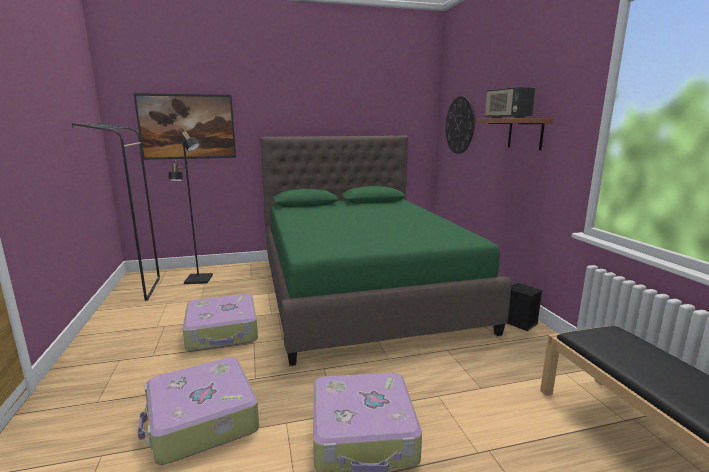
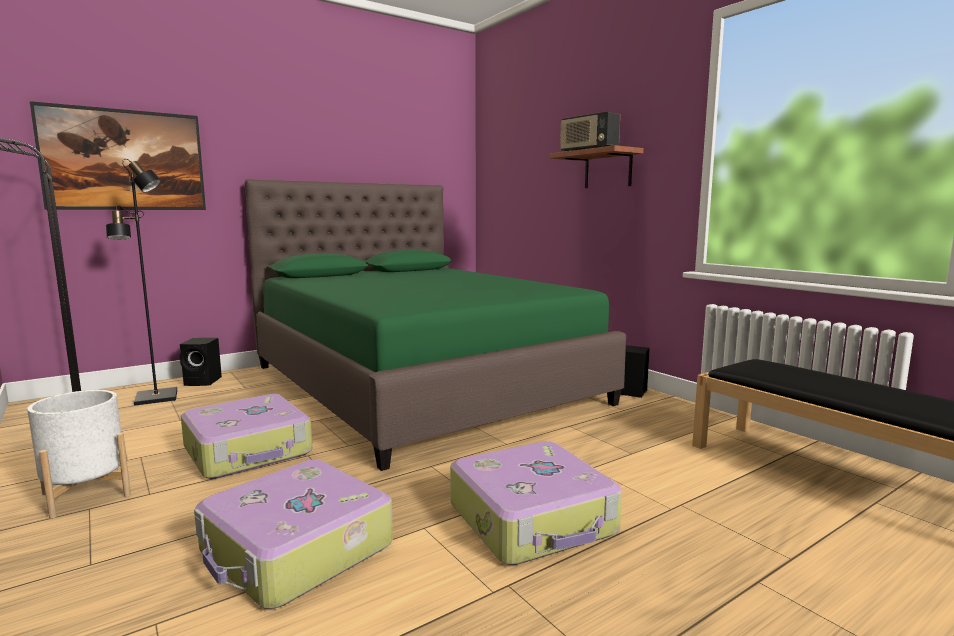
camera: 20 degrees left, 5 degrees down
(123, 349) = (86, 494): none -> white planter
(231, 270) = (204, 381): none -> black speaker
(460, 125) = (511, 170): wall clock -> none

